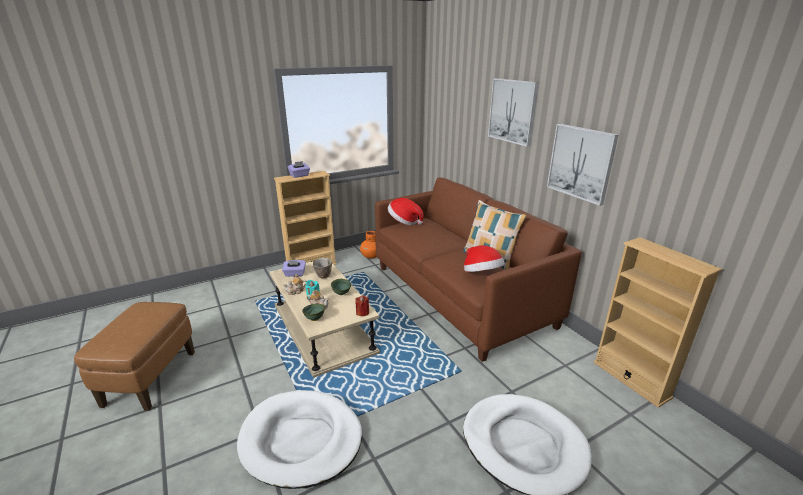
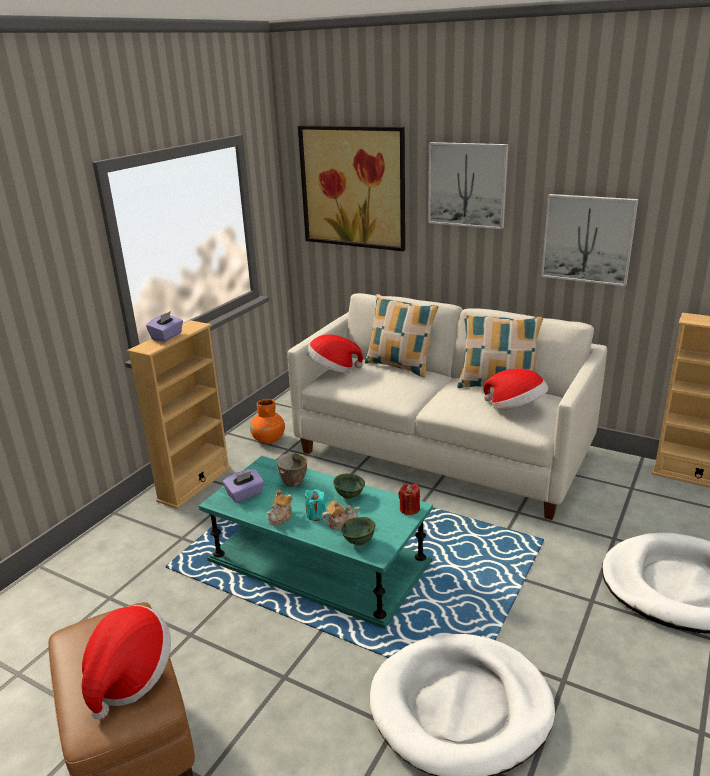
camera: 30 degrees left, 0 degrees up
(132, 332) = (129, 676): none -> hat
(323, 328) = (320, 561): beige coffee table -> turquoise coffee table
(446, 230) = (400, 366): none -> pillow
(455, 107) = (353, 187): none -> picture
(459, 295) = (442, 451): brown sofa -> white sofa

